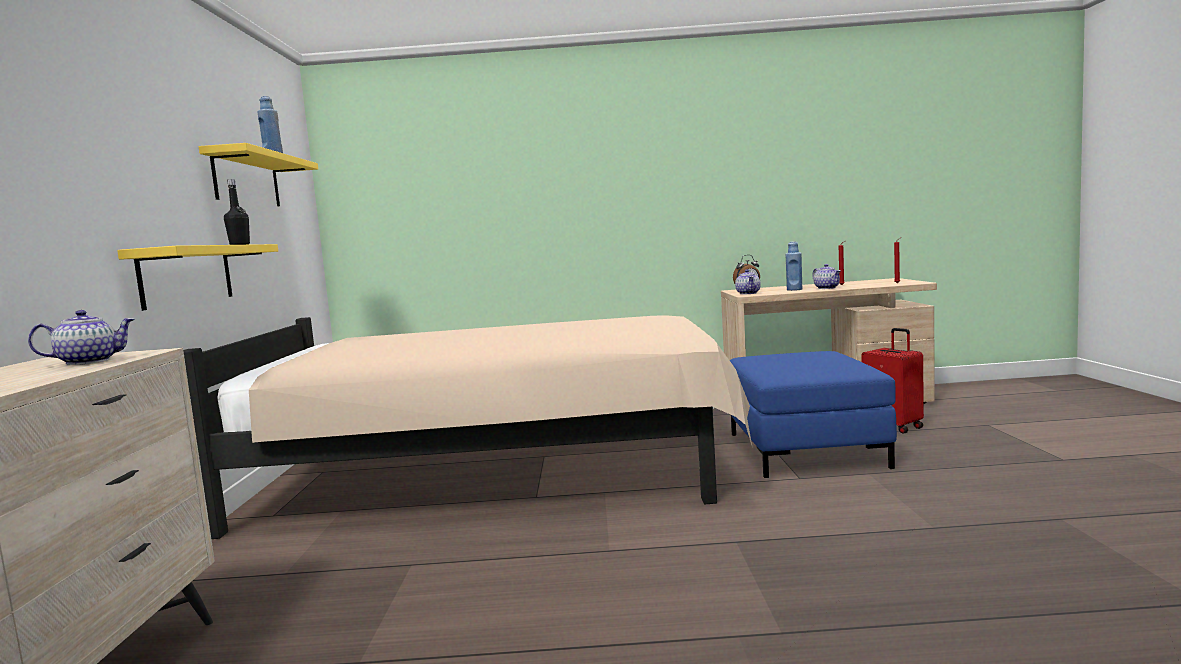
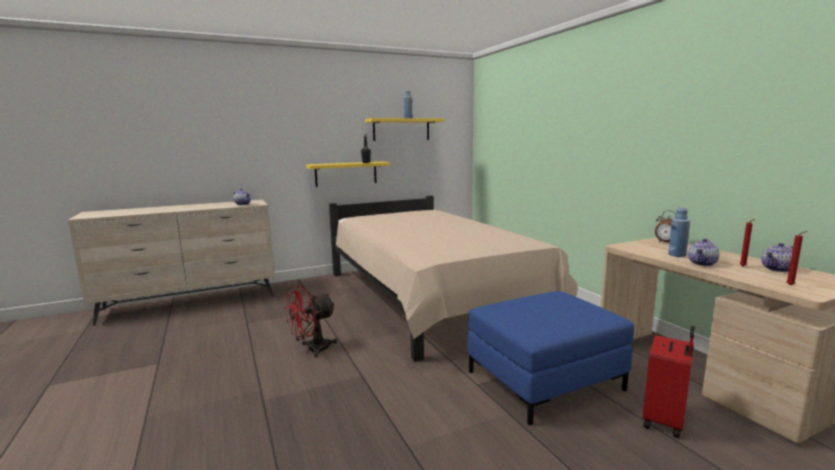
camera: 65 degrees right, 5 degrees up
(603, 578) = (312, 349): none -> red fan
(748, 293) = (633, 245): teapot -> teapot (777, 269)

